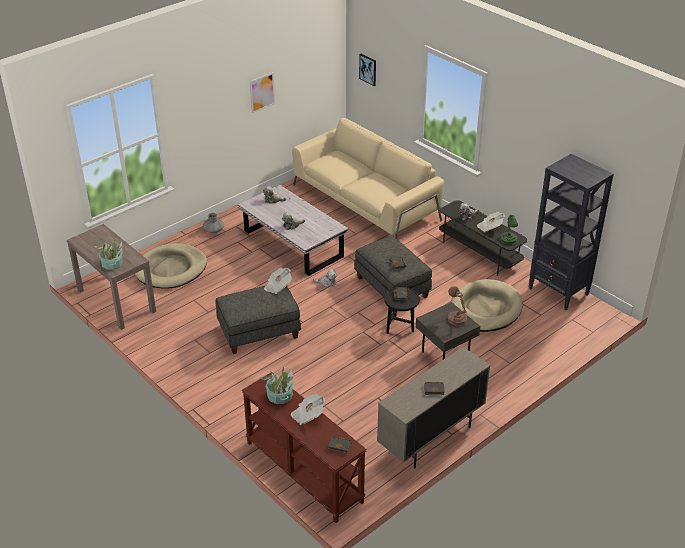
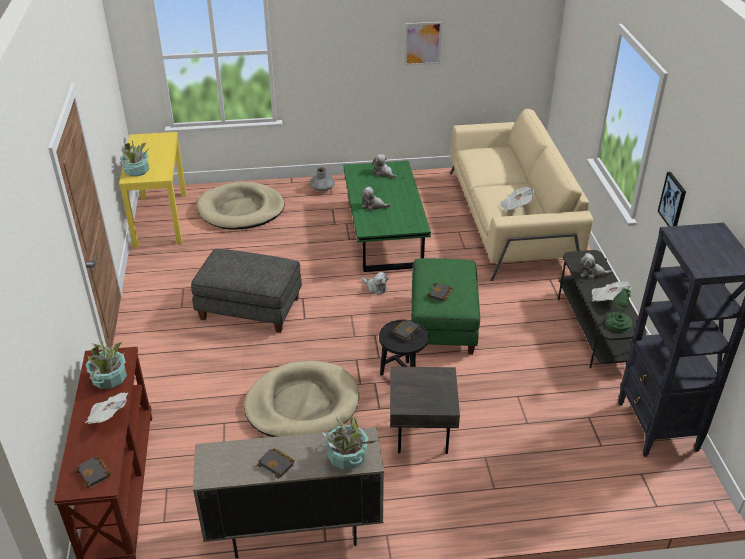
camera: 35 degrees right, 0 degrees up
(116, 301) = (160, 219): brown console table -> yellow console table
(278, 286) = (282, 262): newspaper -> newspaper (515, 206)
(293, 244) = (384, 233): white coffee table -> green coffee table
(368, 69) = (572, 53): picture -> picture (673, 201)
(392, 287) = (443, 325): grey ottoman -> green ottoman
(456, 318) = (439, 390): brown table lamp -> none
(465, 367) = (347, 456): none -> potted plant
(485, 309) = (531, 402): beige dog bed -> beige dog bed (302, 404)

